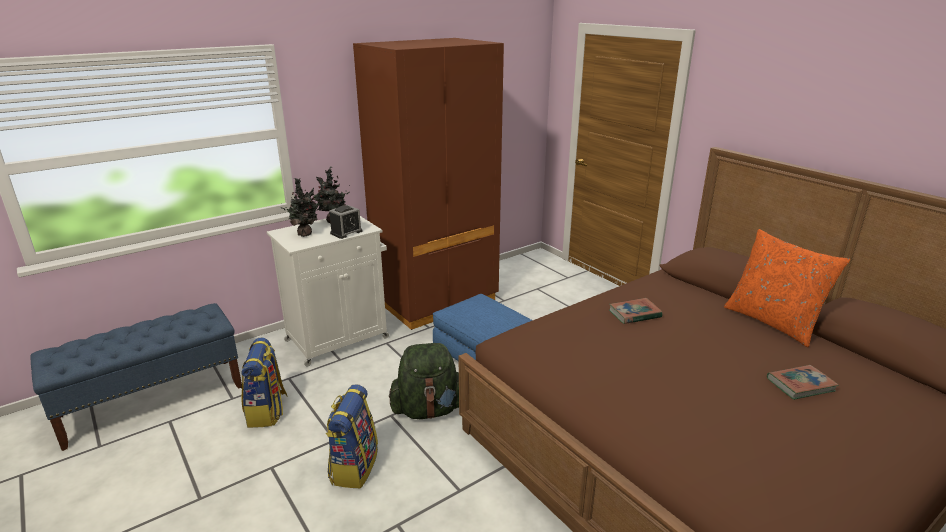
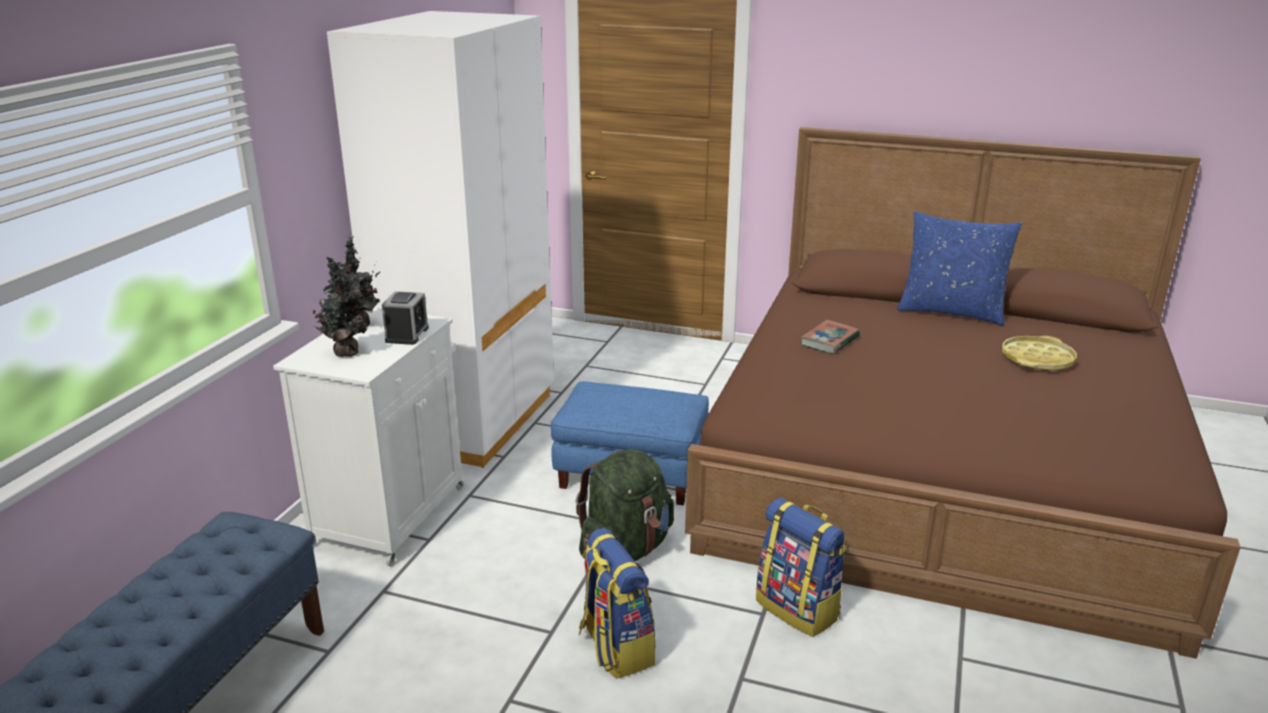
camera: 35 degrees left, 0 degrees up
(267, 411) = (410, 643): backpack -> backpack (799, 609)
(436, 301) = (471, 420): brown wardrobe -> white wardrobe
(772, 322) = (951, 312): orange pillow -> blue pillow
(800, 385) = (1037, 359): book -> yellow tray

